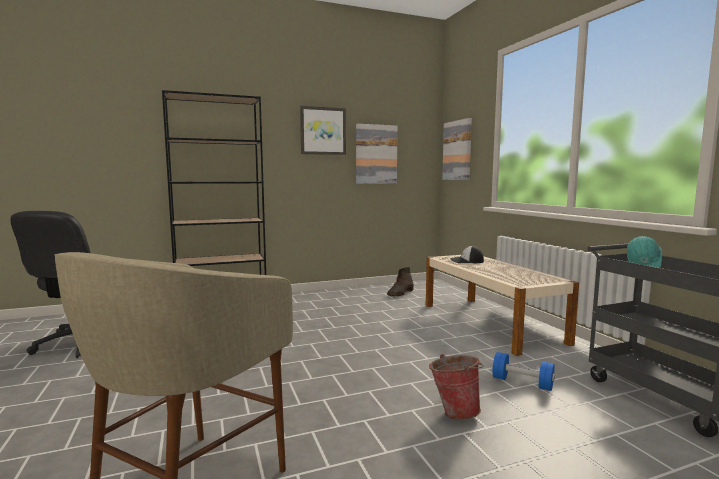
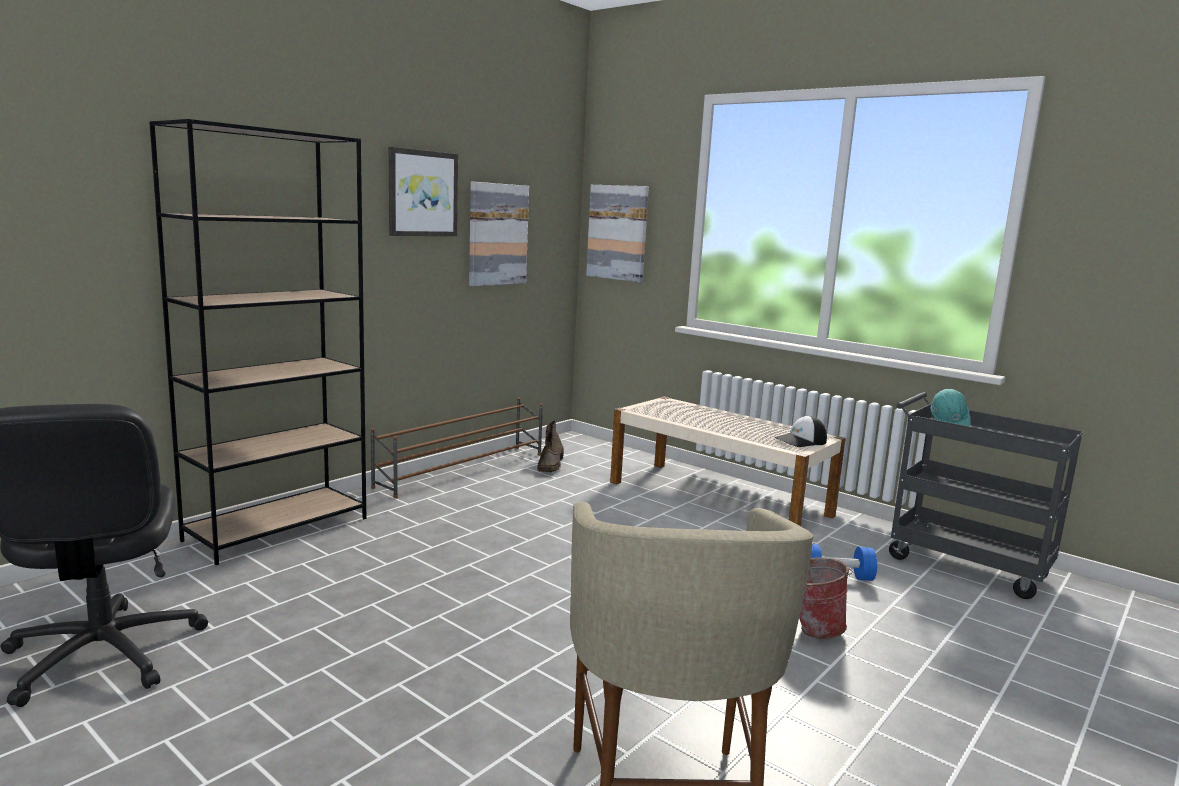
camera: 30 degrees left, 5 degrees up
(347, 291) = (463, 470): none -> brown shoe rack
(466, 261) = (678, 413): cap -> cap (801, 441)

